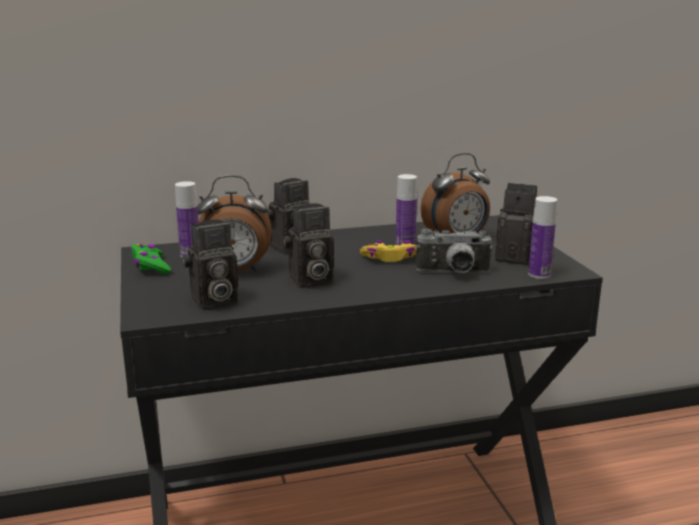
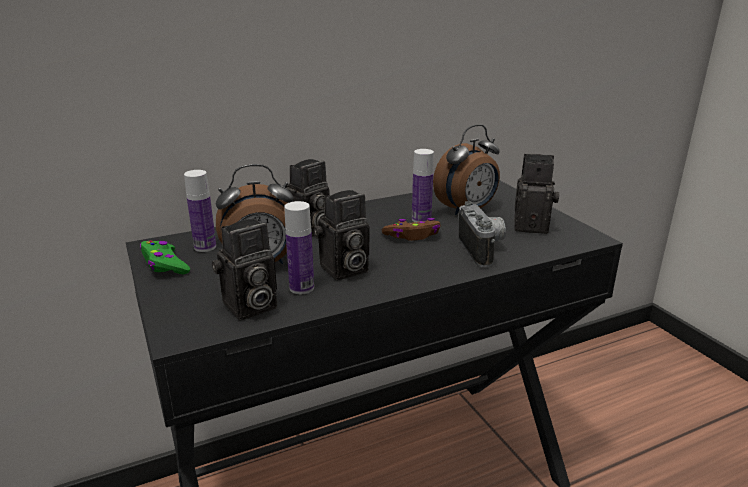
camera: 10 degrees left, 5 degrees up
(390, 258) = (413, 236): yellow game controller -> brown game controller
(453, 274) = (483, 250): camera -> camera turned 90 degrees counterclockwise
(539, 274) = (564, 244): bottle -> bottle (301, 288)

